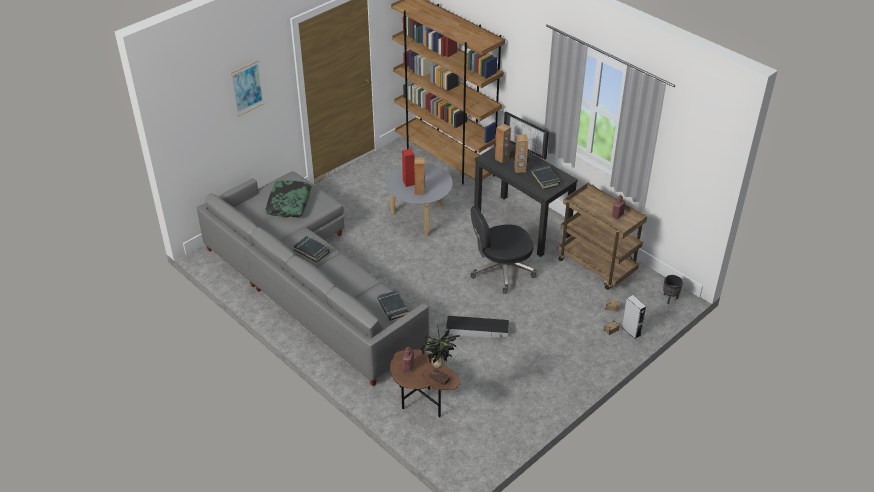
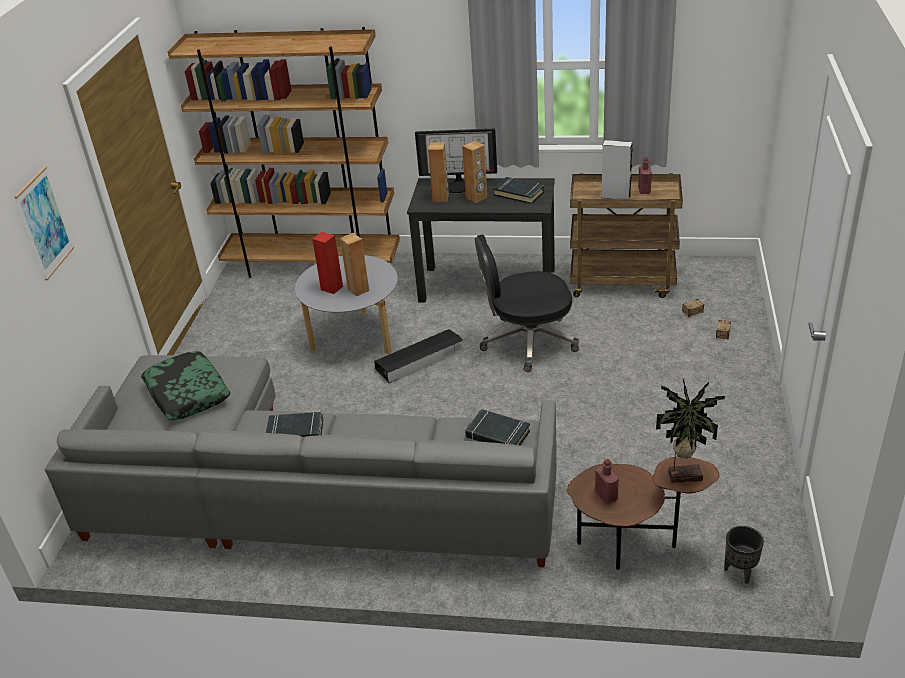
camera: 35 degrees left, 5 degrees down
(477, 330) = (584, 419): black storage box -> black storage box (420, 360)
(501, 271) = (527, 342): black office chair -> black office chair turned 45 degrees clockwise
(631, 331) = (742, 323): grey speaker -> grey speaker (615, 196)
(670, 299) = (734, 272): black planter -> black planter (740, 571)

